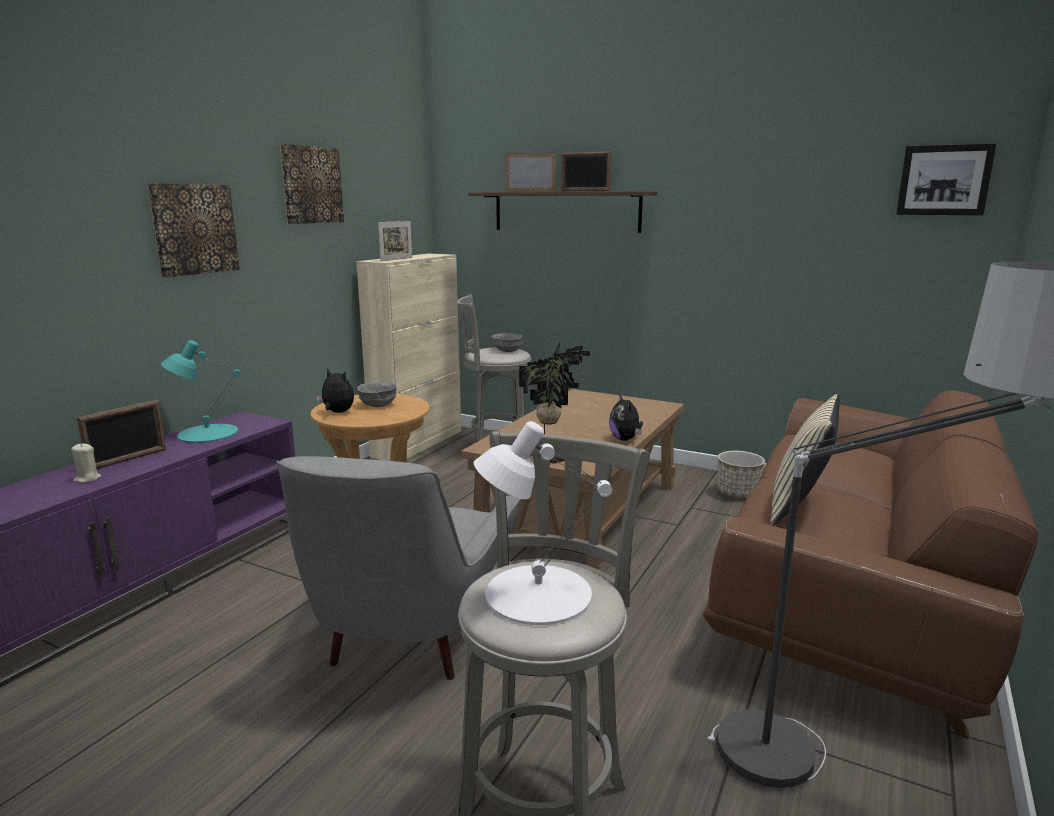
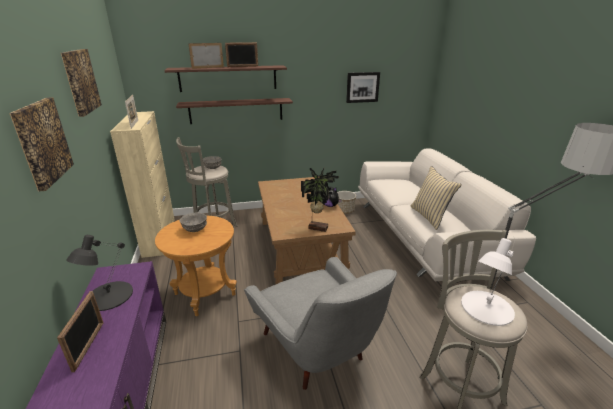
camera: 40 degrees left, 10 degrees up
(87, 479) = (88, 378): beige candle -> none
(207, 433) = (108, 296): turquoise table lamp -> black table lamp
(337, 412) = (180, 244): plush toy -> none
(572, 266) = (236, 111): none -> shelf
(853, 584) = (425, 237): brown sofa -> white sofa
(944, 180) = (410, 58): picture -> picture (362, 87)

